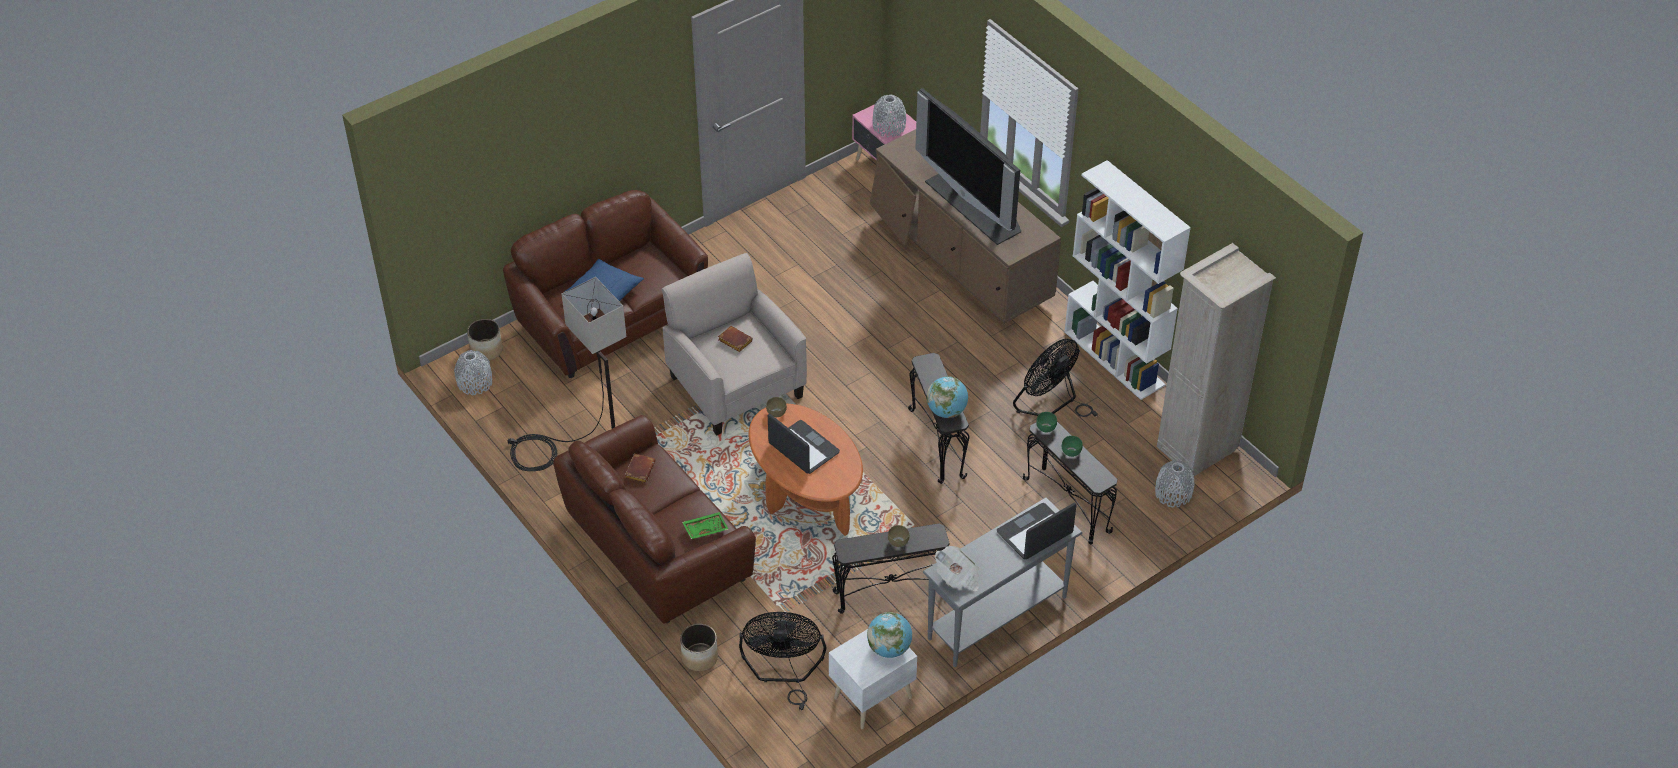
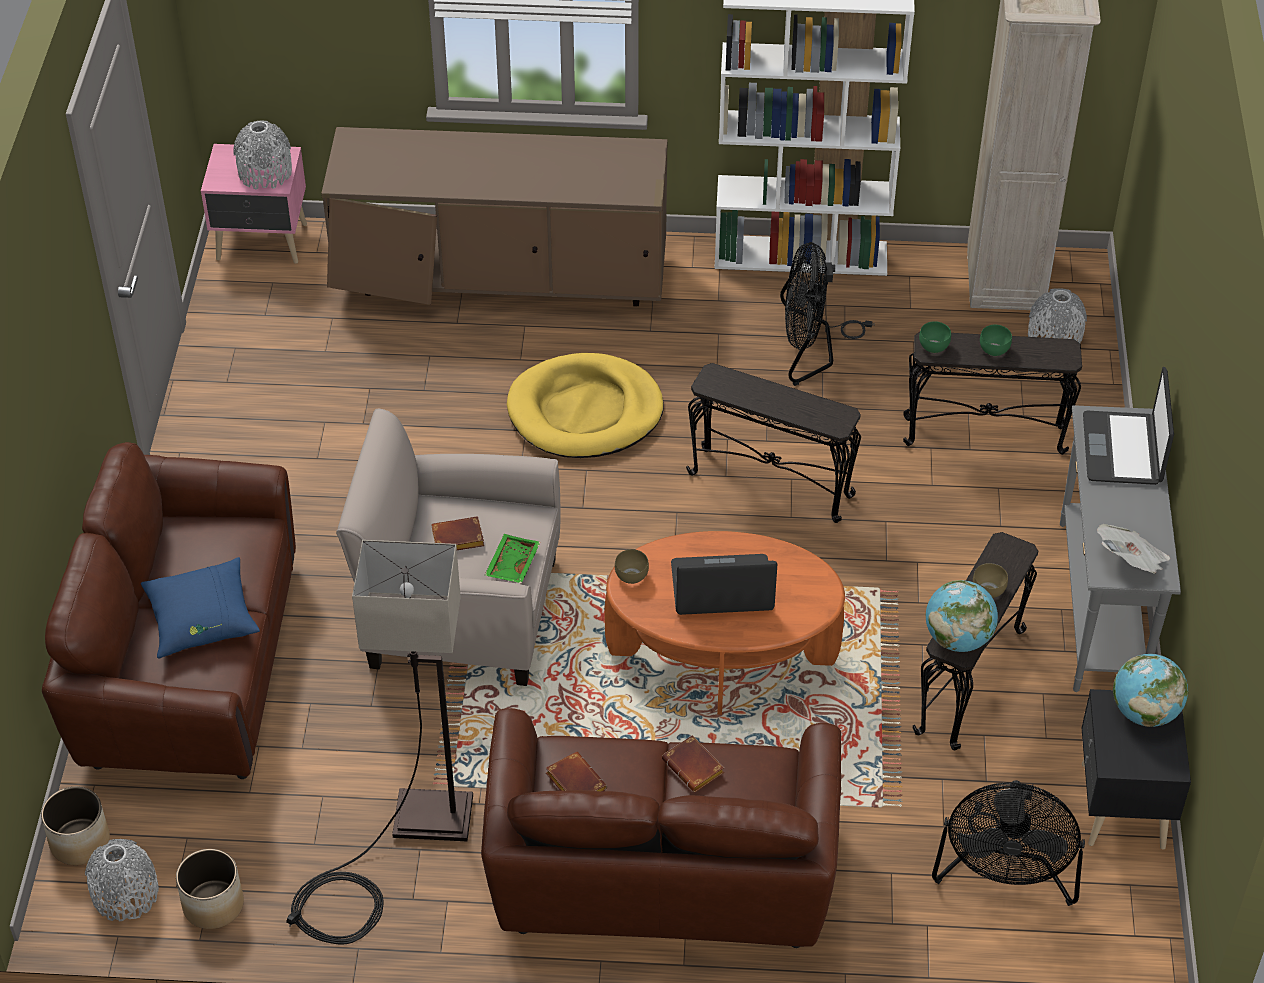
camera: 50 degrees left, 0 degrees up
(690, 505) = (695, 767): none -> brown book
(699, 657) = (894, 947): planter -> planter (213, 905)
(705, 529) = (753, 777): green tray -> green tray (511, 564)
(785, 671) = (1000, 869): black fan -> black fan turned 120 degrees counterclockwise
(871, 697) = (1120, 807): white nightstand -> black nightstand
(908, 347) = (585, 412): none -> yellow dog bed
(946, 411) = (815, 413): globe -> globe (958, 639)
(974, 205) = (528, 172): television -> none

